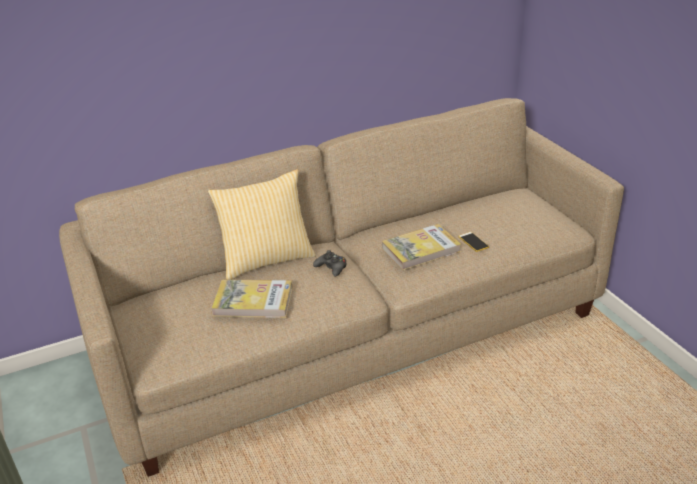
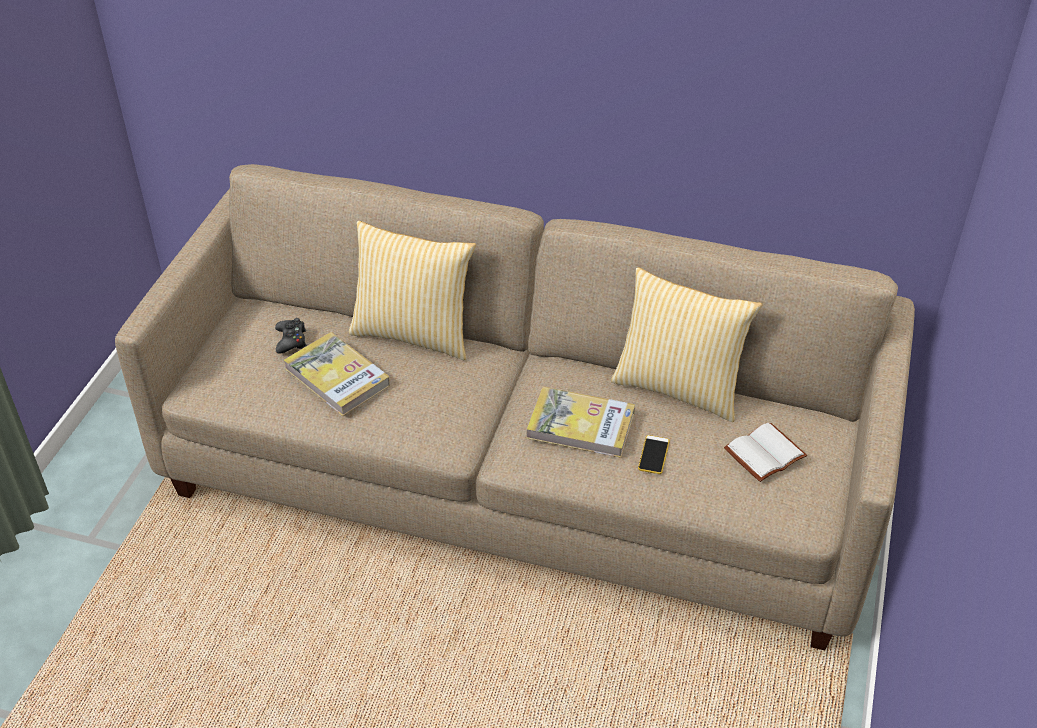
camera: 40 degrees right, 10 degrees up
(331, 267) = (457, 386): black game controller -> black game controller (291, 340)
(440, 211) = (679, 387): none -> pillow
(520, 214) = (765, 455): none -> white book

